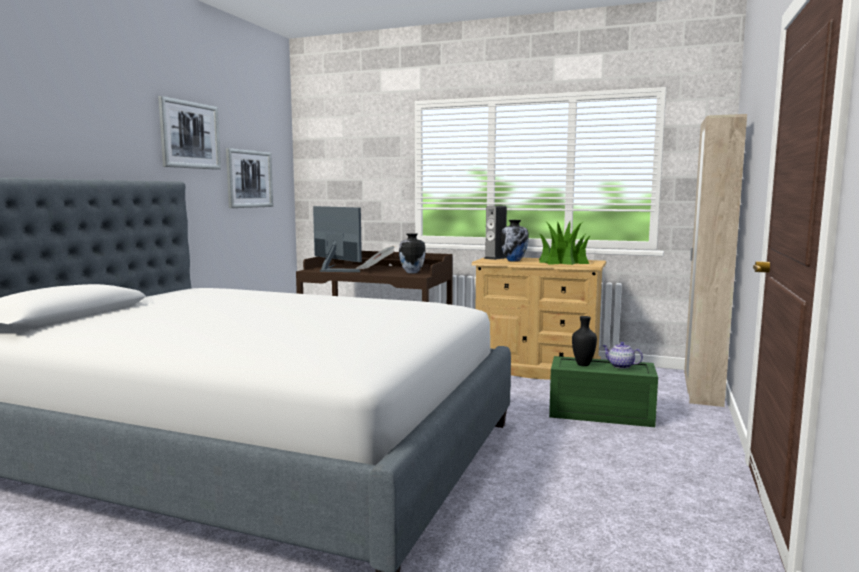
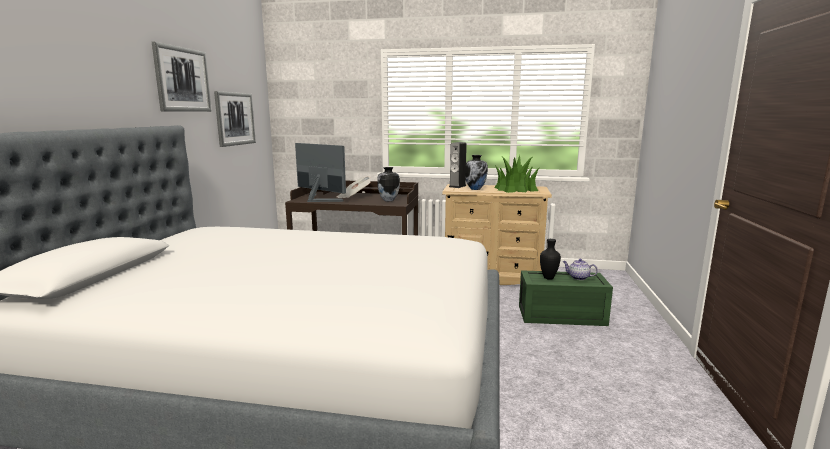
camera: 10 degrees left, 5 degrees up
(702, 392) = (625, 290): beige wardrobe -> none

